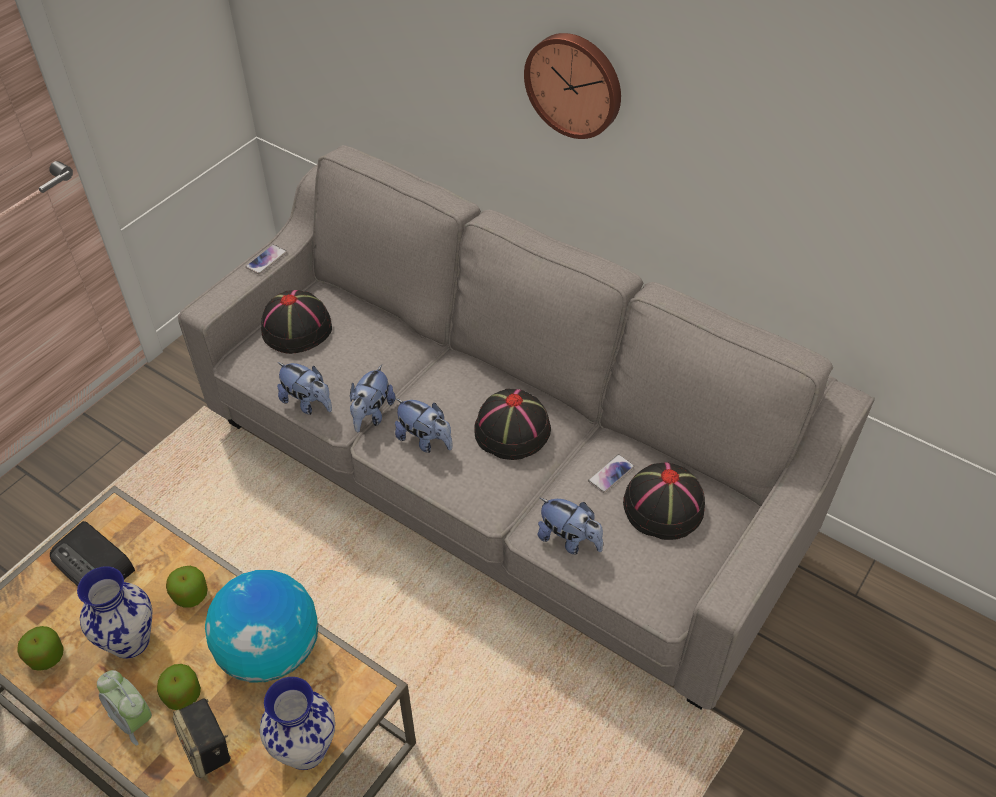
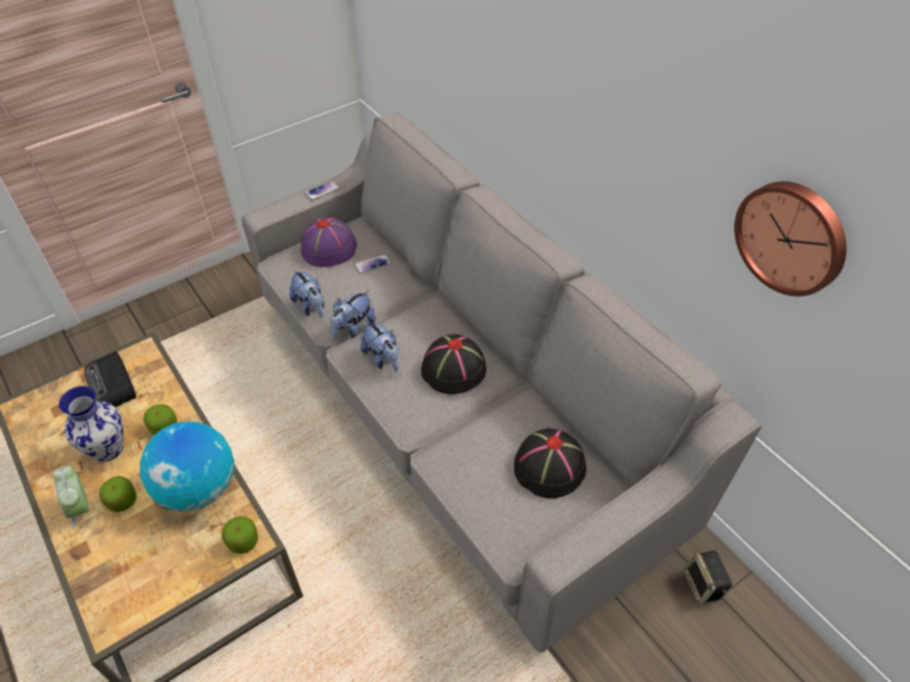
camera: 20 degrees right, 0 degrees up
(46, 656) = (48, 442): apple -> apple (243, 542)
(209, 749) = (120, 549): speaker -> speaker (703, 586)
(297, 328) = (329, 248): black hat -> purple hat
(304, 751) = (185, 574): vase -> none
(569, 540) = (459, 472): plush toy -> none
(575, 84) = (560, 87): wall clock -> wall clock (792, 237)
(611, 474) = (517, 427): phone -> phone (372, 264)

